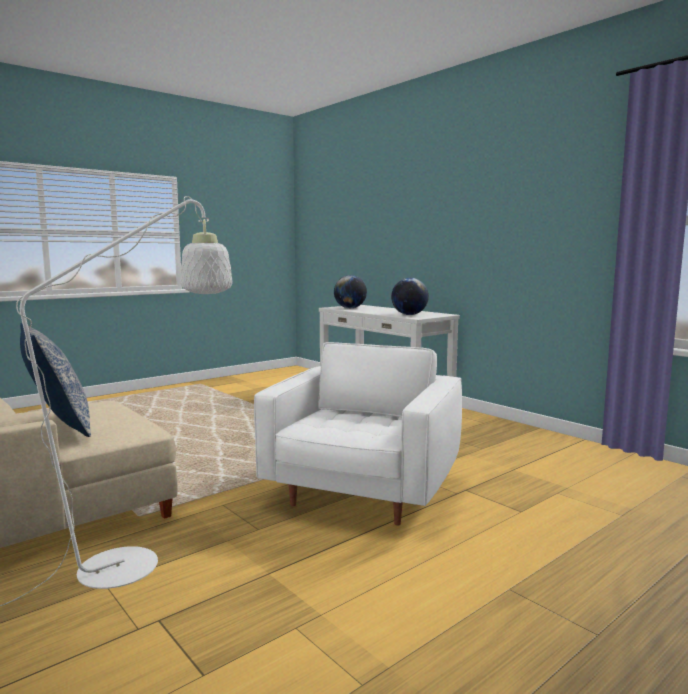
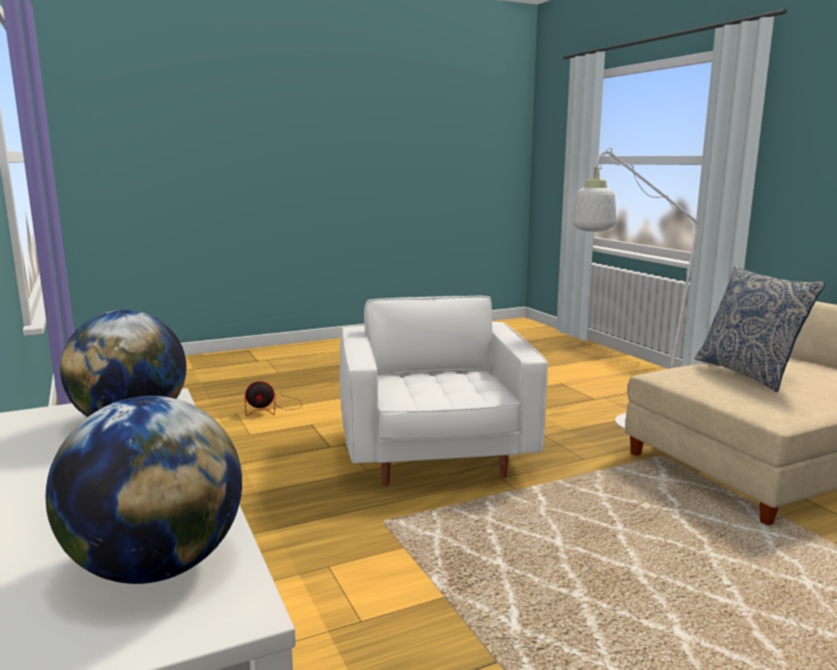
camera: 165 degrees left, 5 degrees up
(363, 492) = (436, 455): white armchair -> white armchair turned 135 degrees clockwise
(600, 527) = (272, 409): none -> fan

